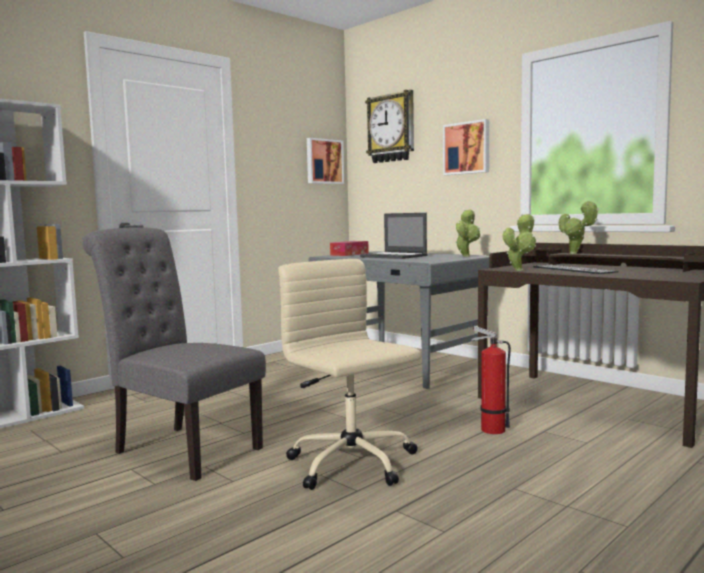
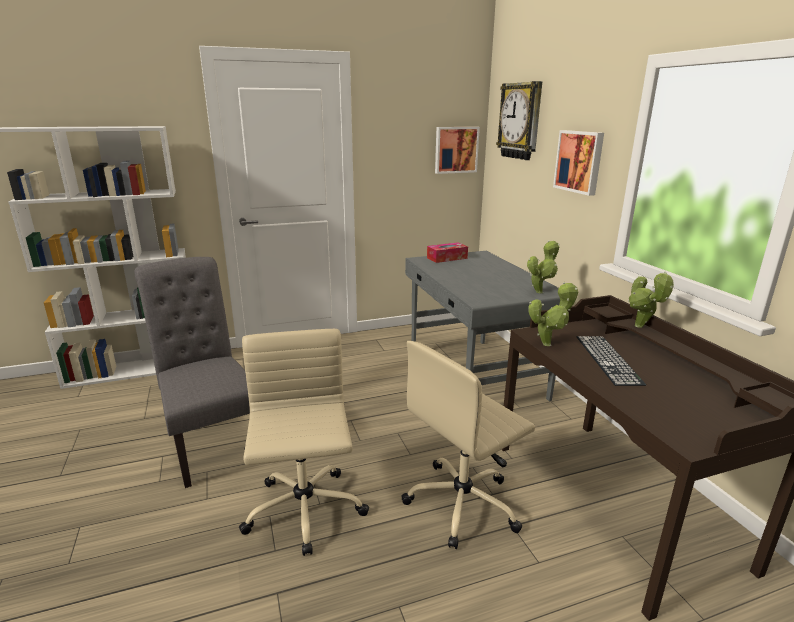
camera: 25 degrees right, 15 degrees up
(394, 256) = (473, 275): laptop -> none
(490, 429) = (463, 503): fire extinguisher -> beige office chair

